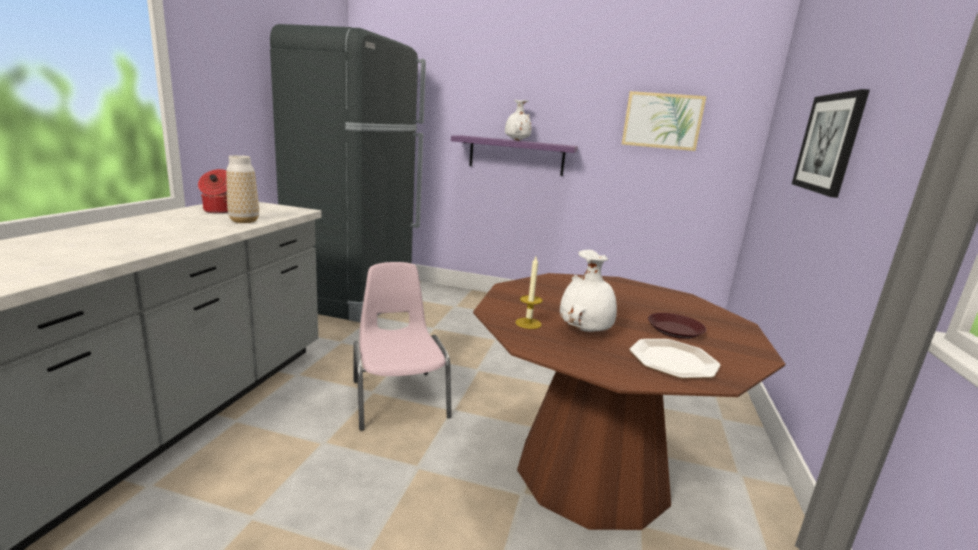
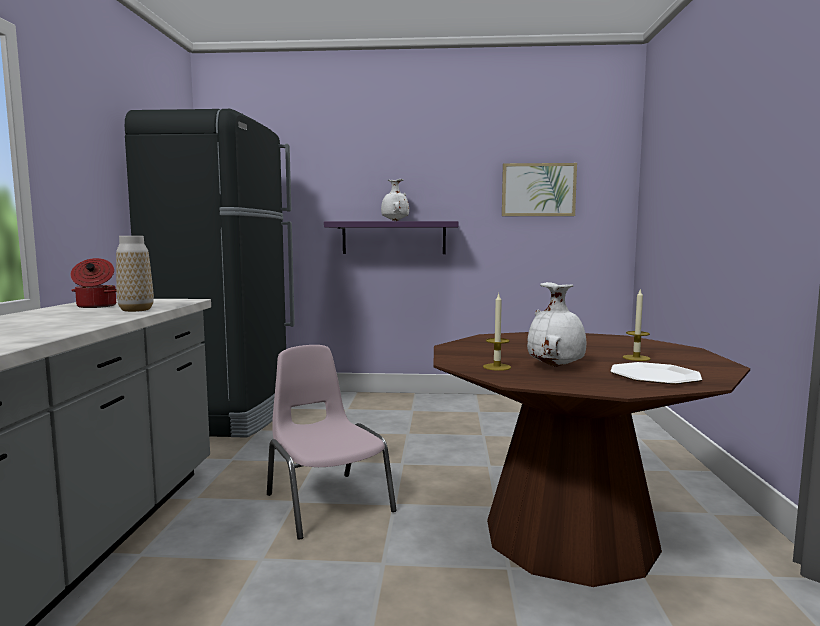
camera: 10 degrees left, 10 degrees down
(675, 330) = (636, 358): brown plate -> candle
(828, 143) = (713, 183): picture -> none

